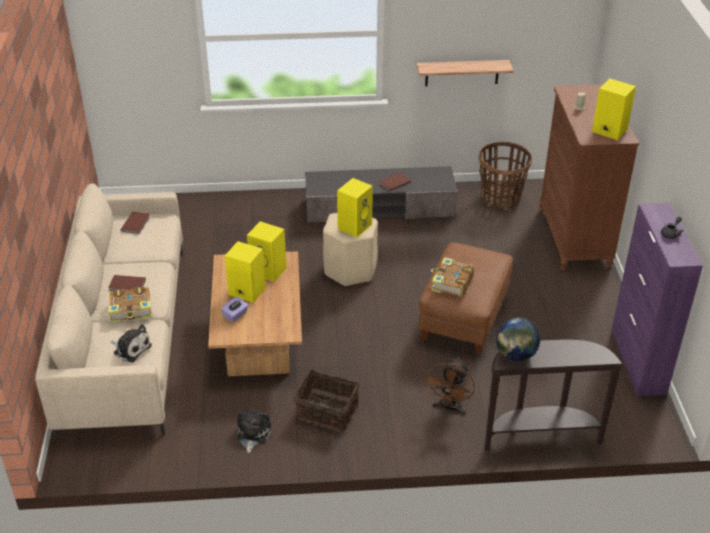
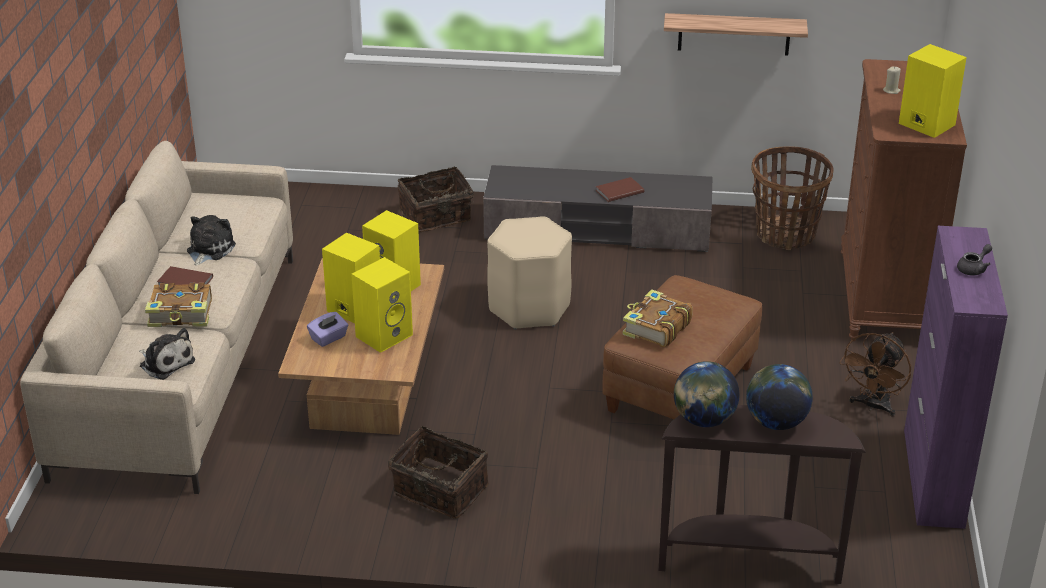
camera: 10 degrees right, 5 degrees down
(136, 223) = (222, 205): brown book -> none
(252, 434) = (322, 508): plush toy -> plush toy (209, 250)
(271, 209) = (436, 217): none -> basket
(354, 226) = (535, 238): yellow speaker -> yellow speaker (384, 335)
(449, 408) = (622, 507): brown fan -> brown fan (873, 406)
(562, 351) = (776, 423): none -> globe

